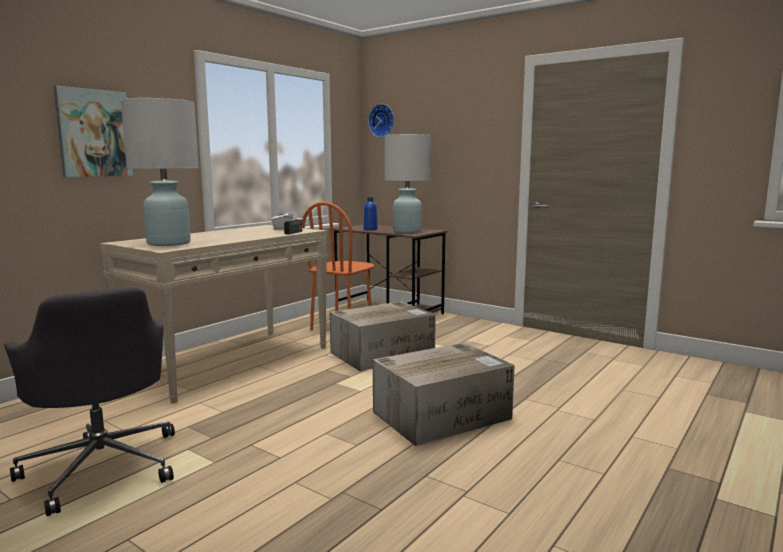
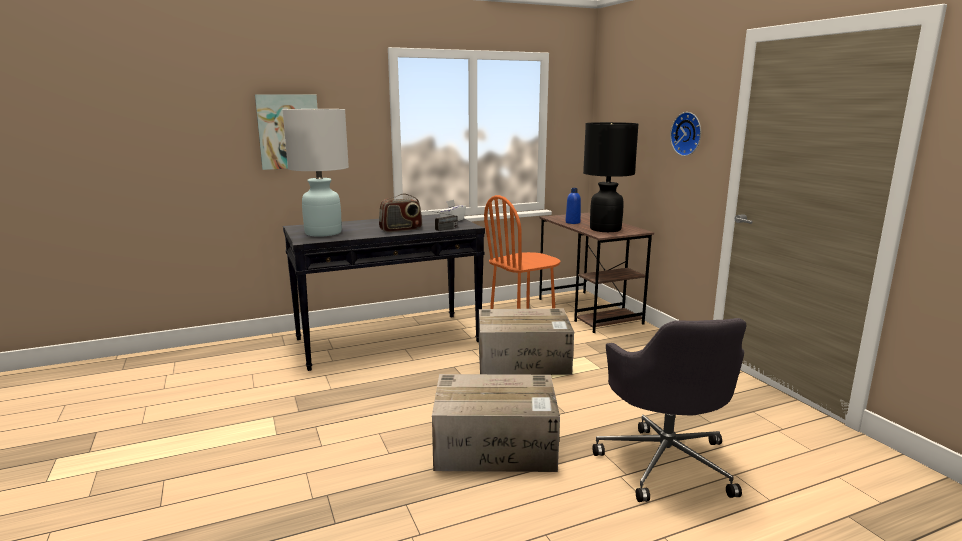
camera: 30 degrees right, 5 degrees up
(103, 466) = (211, 414): grey office chair -> grey office chair (665, 462)
(230, 362) = (389, 340): beige console table -> black console table
(249, 236) = (401, 229): none -> radio
(382, 120) = (609, 101): wall clock -> wall clock (688, 134)
(407, 231) = (605, 229): white table lamp -> black table lamp

